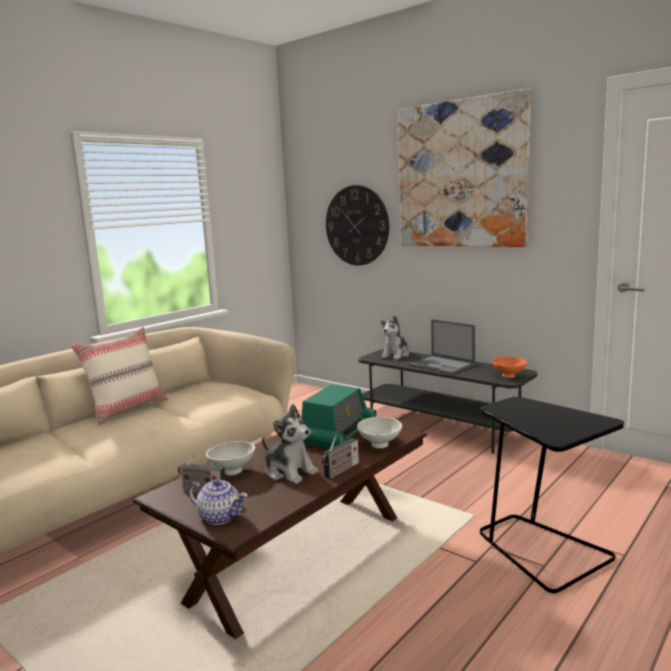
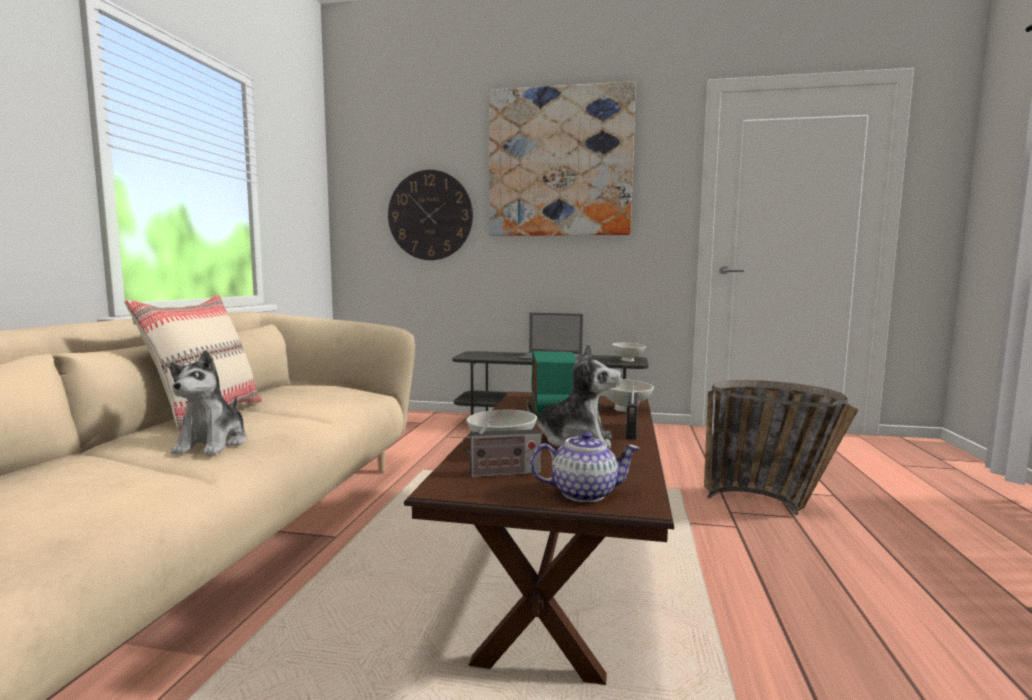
camera: 30 degrees left, 5 degrees down
(395, 355) = (489, 354): plush toy -> plush toy (213, 444)
(510, 376) = (628, 360): orange bowl -> white bowl
(540, 550) = (772, 505): black side table -> basket

